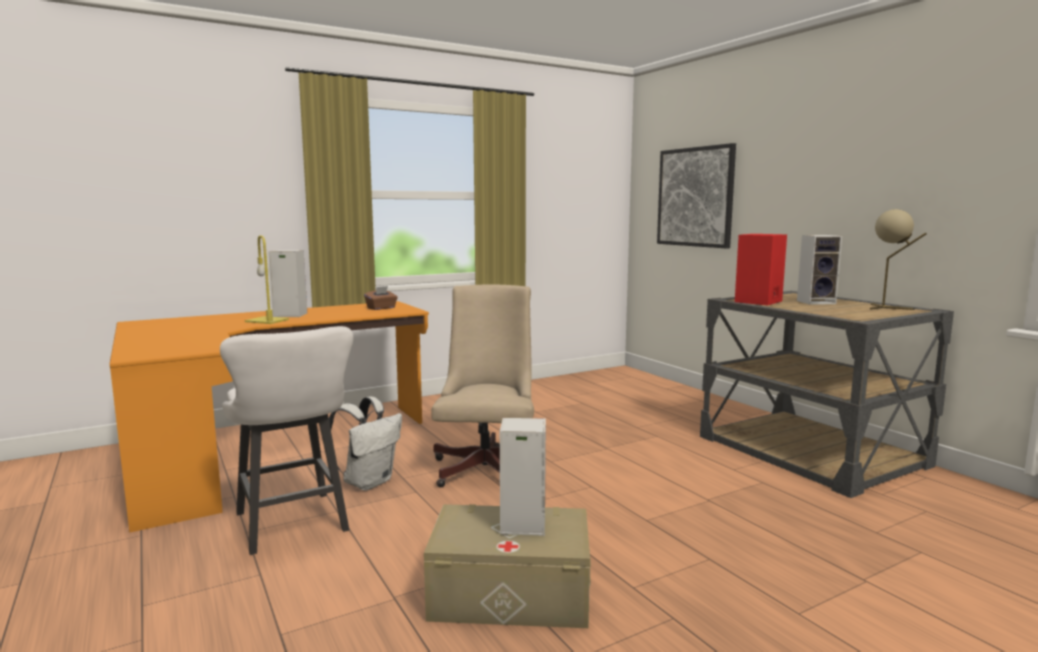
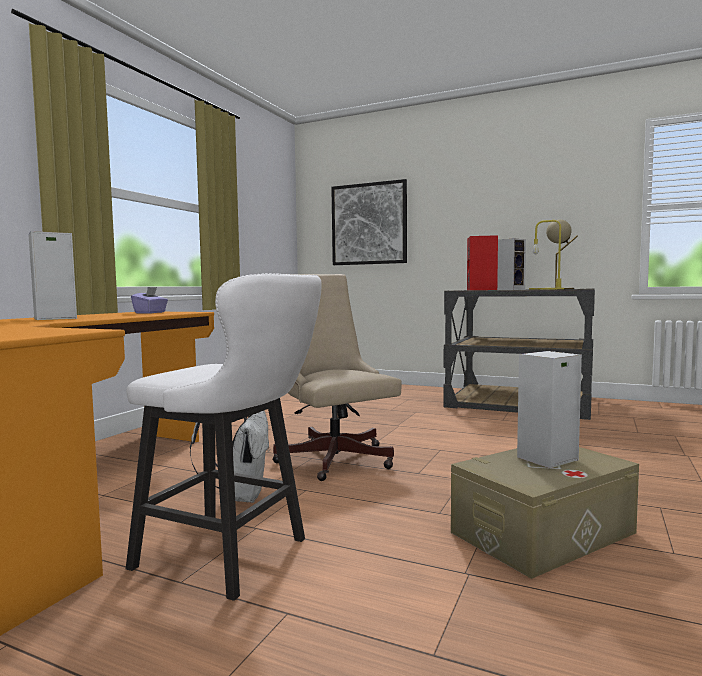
camera: 35 degrees left, 5 degrees down
(268, 321) = (46, 321): yellow table lamp -> yellow table lamp (546, 289)
(381, 308) = (150, 313): brown tissue box -> purple tissue box

